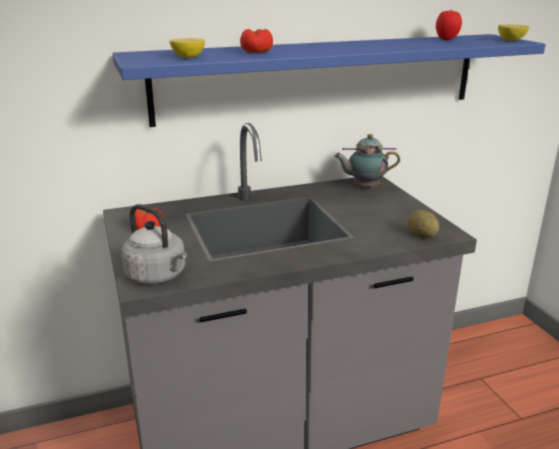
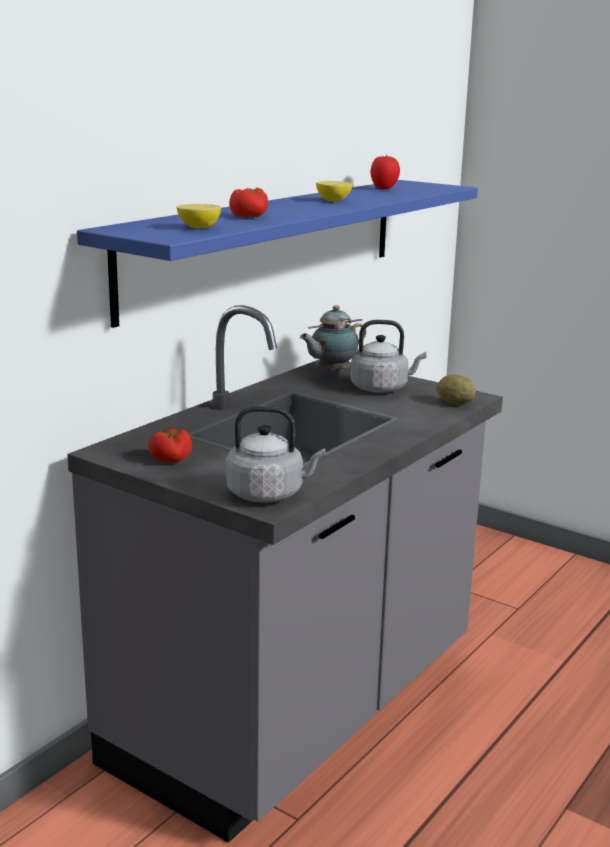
camera: 35 degrees left, 5 degrees down
(381, 209) = (382, 388): none -> grey kettle
(511, 40) = (442, 186): lemon -> lemon (333, 200)

